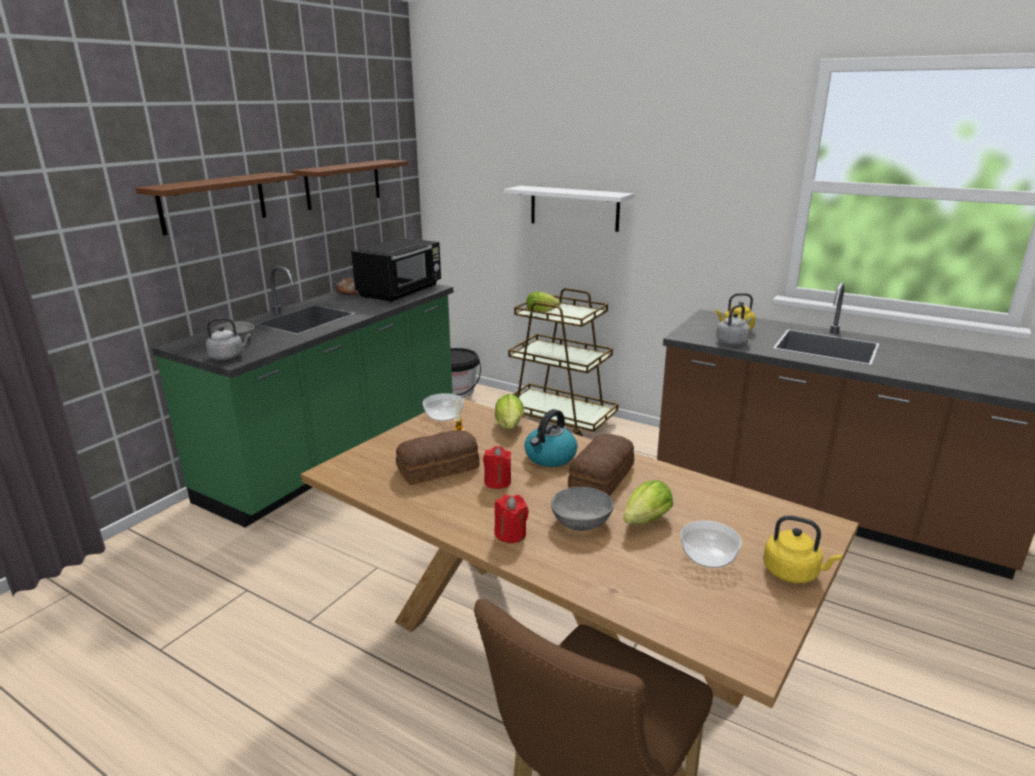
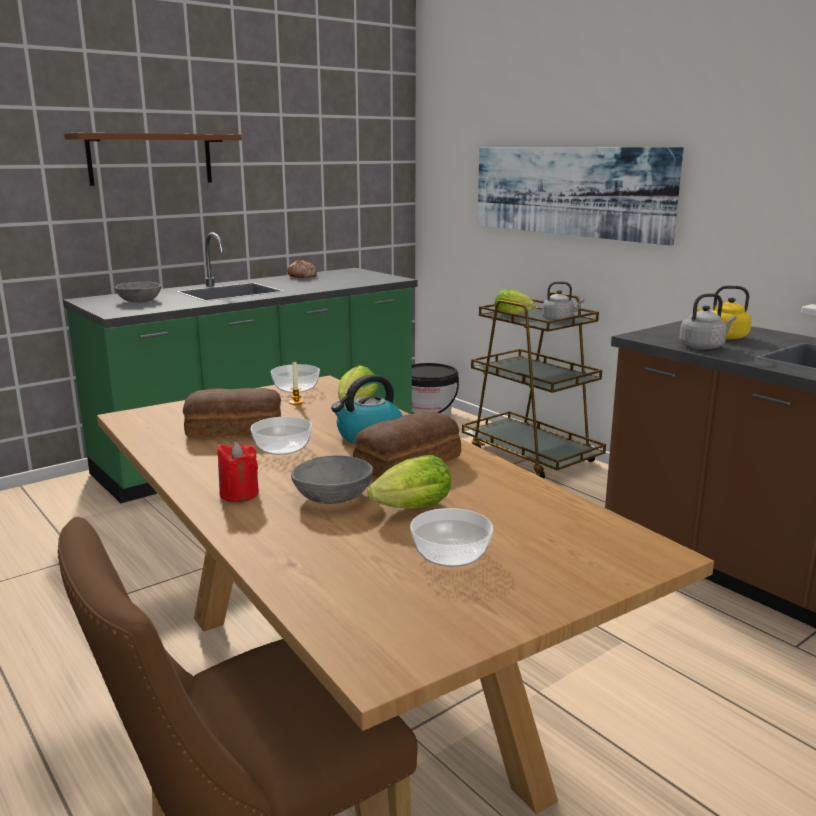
camera: 20 degrees right, 5 degrees down
(228, 356) = (118, 310): grey kettle -> grey kettle (559, 320)
(343, 184) = (312, 158): brown shelf -> none
(401, 292) = (355, 279): black microwave -> none
(497, 482) = (282, 449): red candle -> bowl
(574, 208) = (568, 191): white shelf -> picture
(793, 573) = (549, 593): yellow kettle -> none

